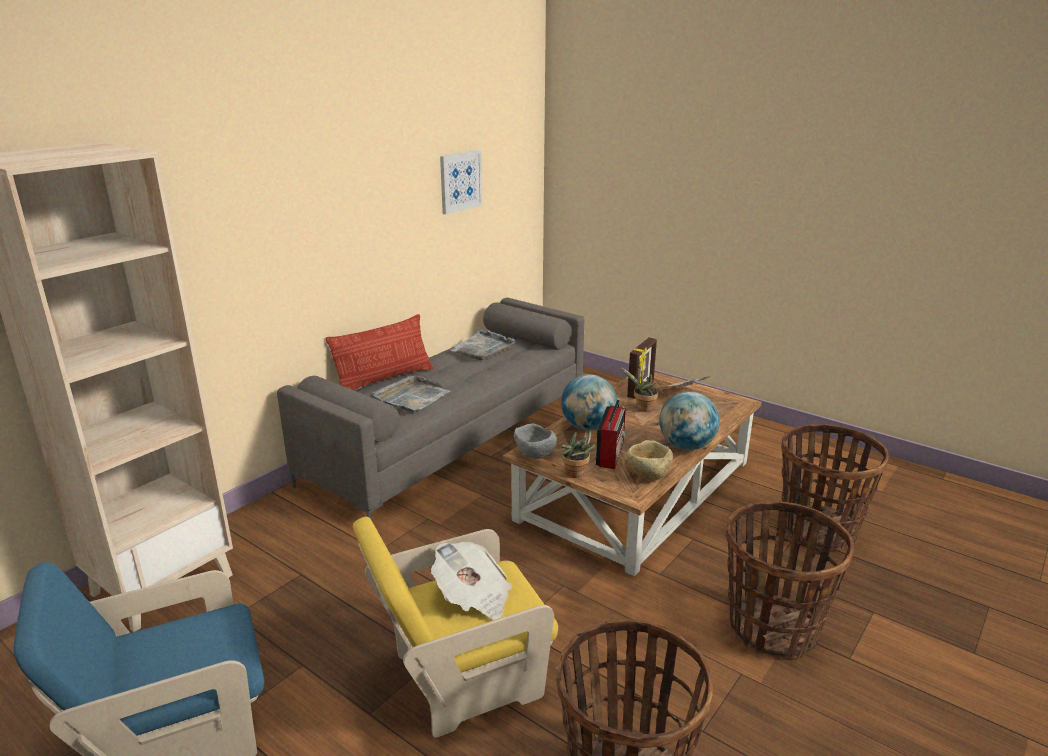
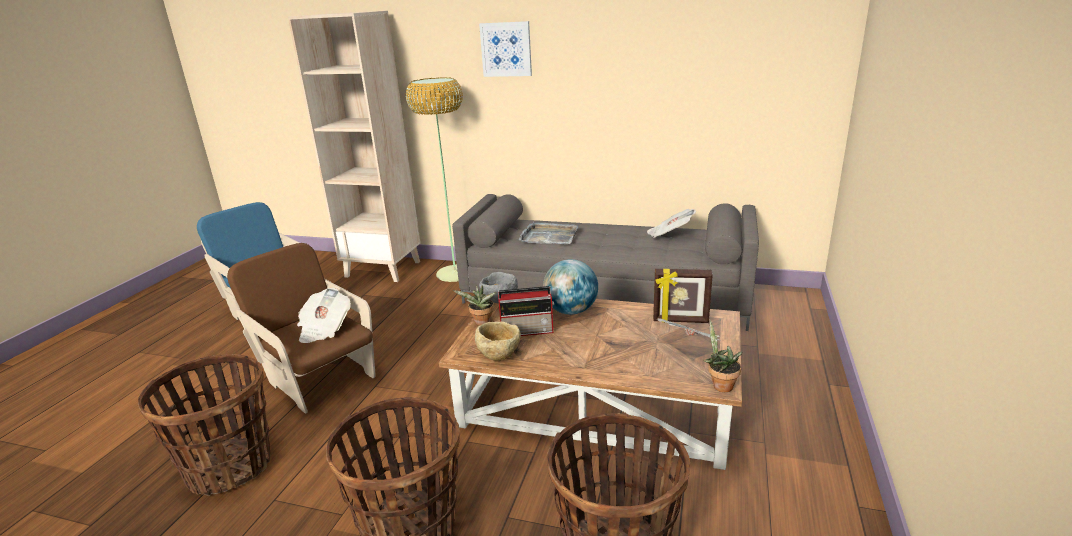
camera: 70 degrees right, 0 degrees up
(273, 519) = (455, 273): none -> floor lamp
(384, 379) = (570, 222): pillow -> none
(460, 181) = (701, 72): picture -> picture (506, 49)
(461, 680) = (319, 378): yellow armchair -> brown armchair
(483, 348) = (669, 235): grey tray -> newspaper
(642, 409) = (635, 329): potted plant -> potted plant (720, 385)
(686, 446) = (573, 366): globe -> none

